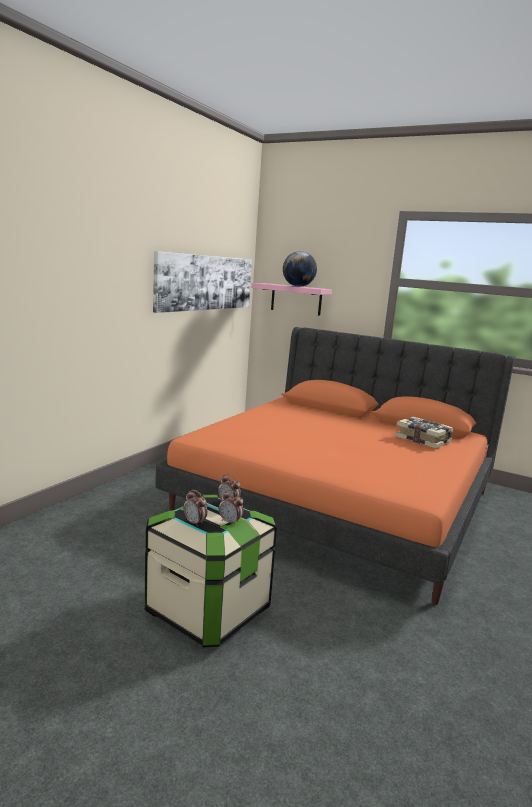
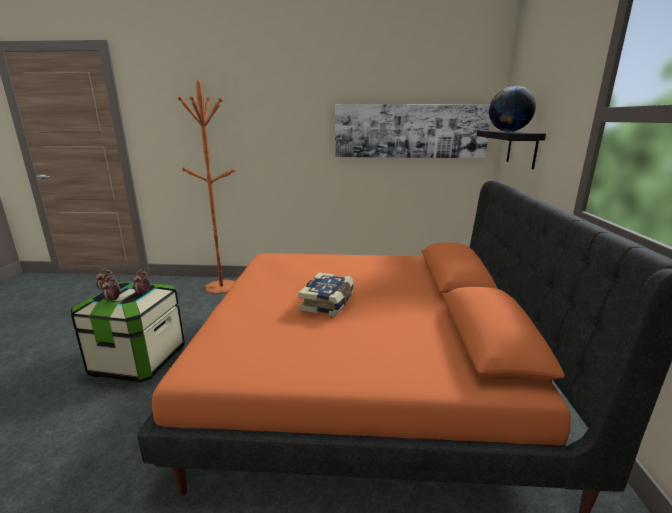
camera: 65 degrees right, 5 degrees up
(58, 524) = (221, 286): none -> orange clothes rack
(296, 299) = (522, 148): pink shelf -> black shelf
(423, 440) = (416, 347): book -> book (328, 303)

